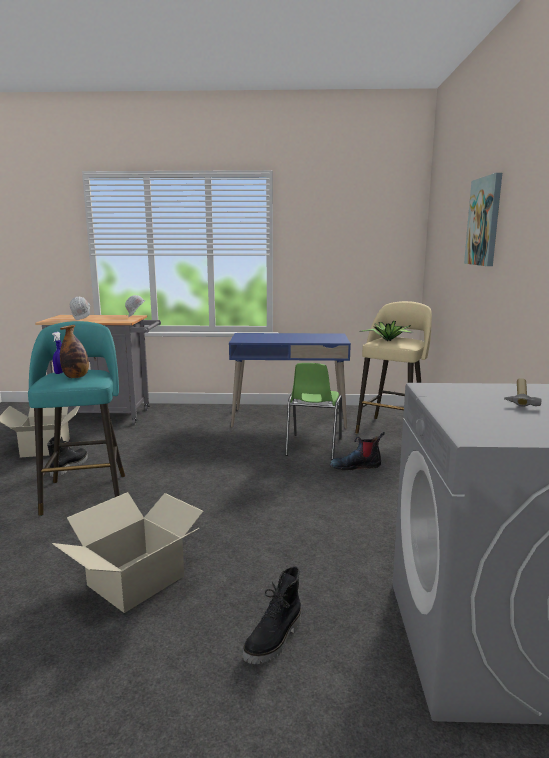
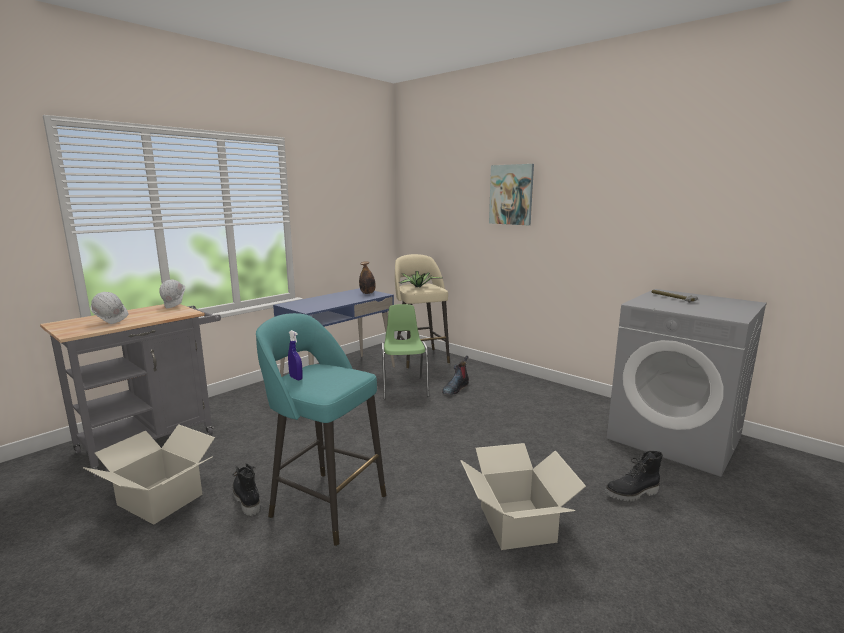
camera: 50 degrees left, 0 degrees up
(76, 377) = (332, 375): bottle -> bottle (367, 293)
(274, 641) = (632, 494): black boot -> black boot turned 90 degrees clockwise
(313, 447) = (404, 387): green chair -> green chair turned 150 degrees counterclockwise

